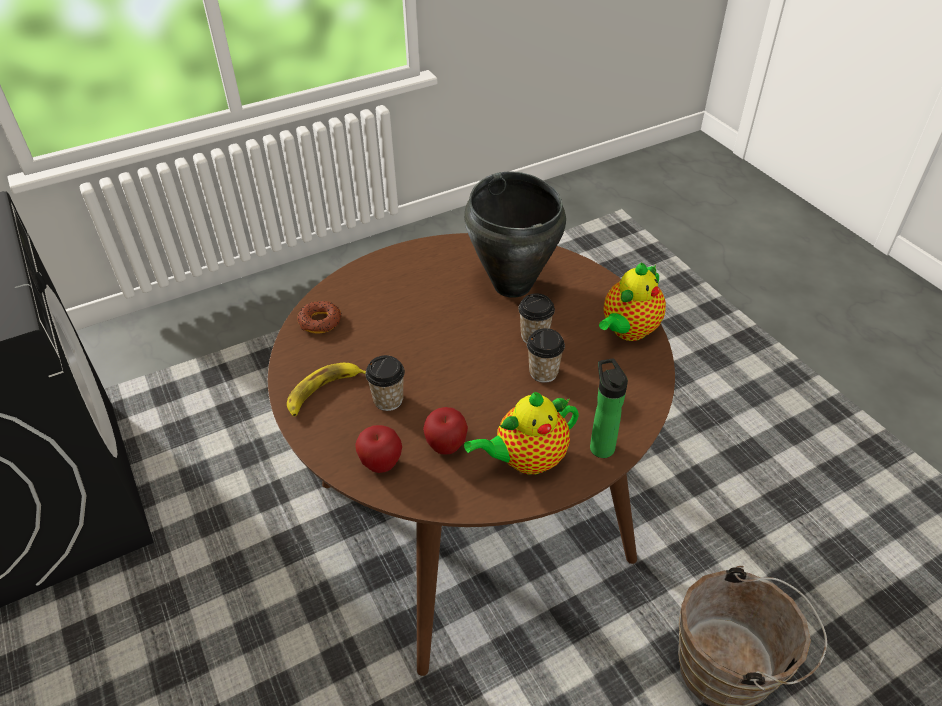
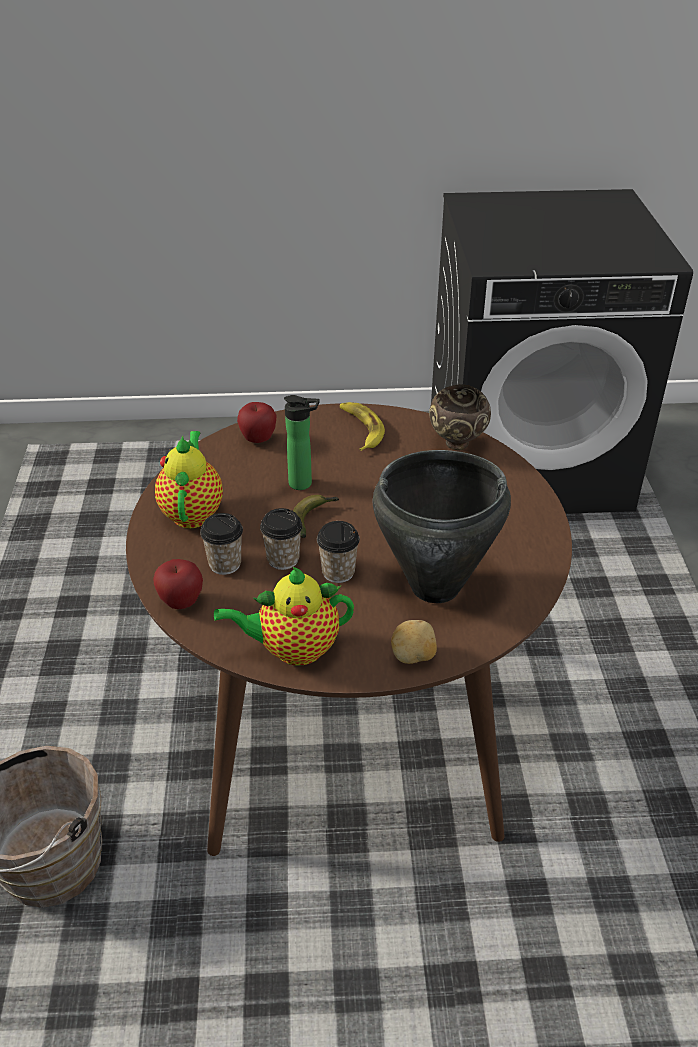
camera: 115 degrees right, 5 degrees down
(320, 322) = (457, 445): donut -> brown bowl
(388, 400) = (324, 459): cup -> cup (225, 564)
(446, 446) = (246, 474): apple -> apple (181, 602)
(480, 374) = (313, 518): none -> banana
(586, 276) = (413, 656): none -> potato
(600, 445) = (166, 560): bottle -> bottle (304, 484)
(628, 331) = (293, 649): teapot -> teapot turned 75 degrees counterclockwise

